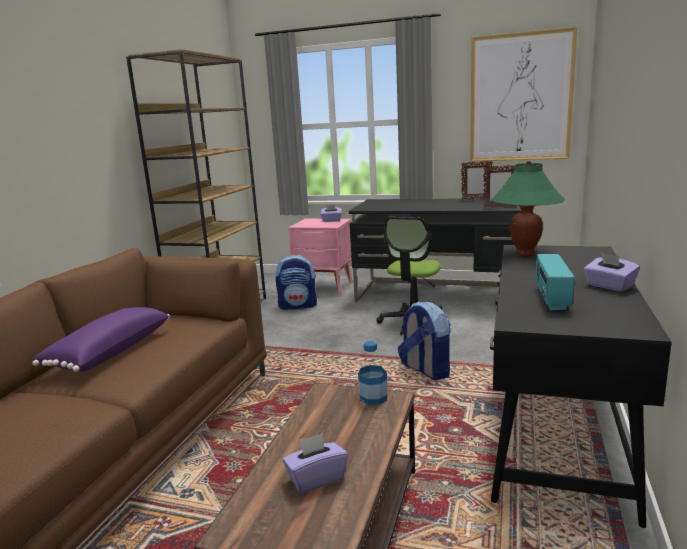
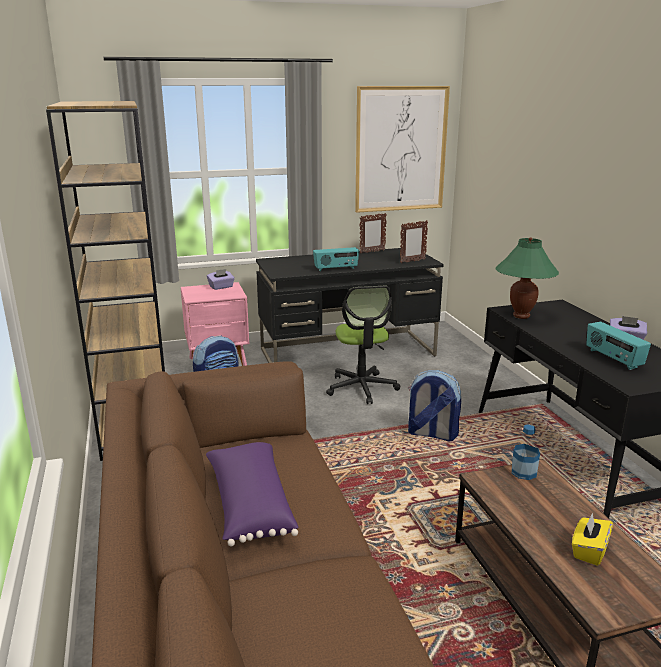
camera: 35 degrees left, 5 degrees up
(316, 479) = (589, 550): purple tissue box -> yellow tissue box
(415, 208) = (336, 269): none -> radio

